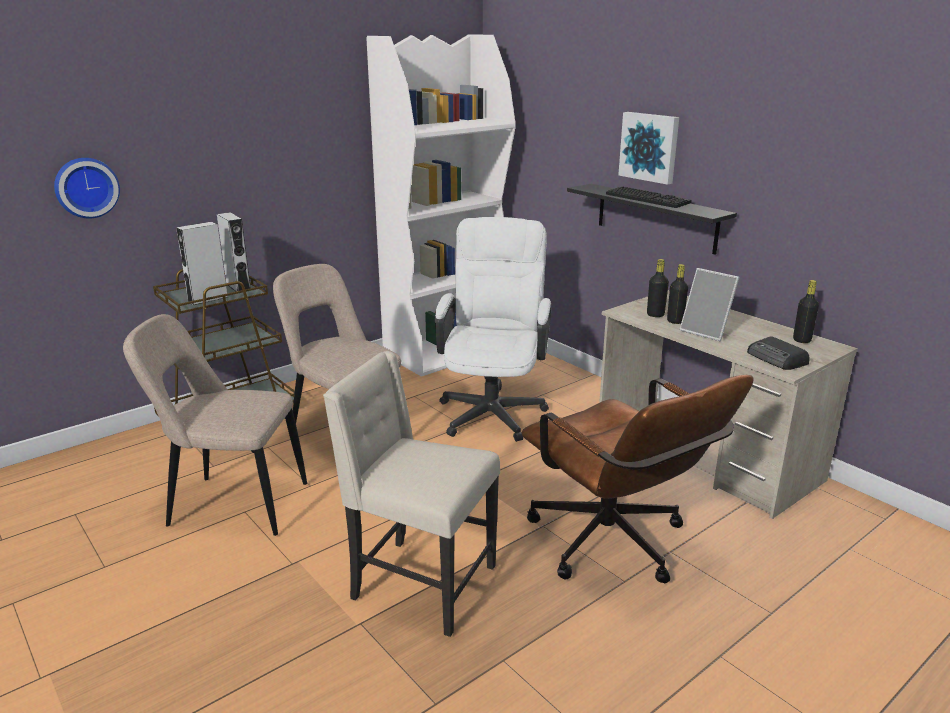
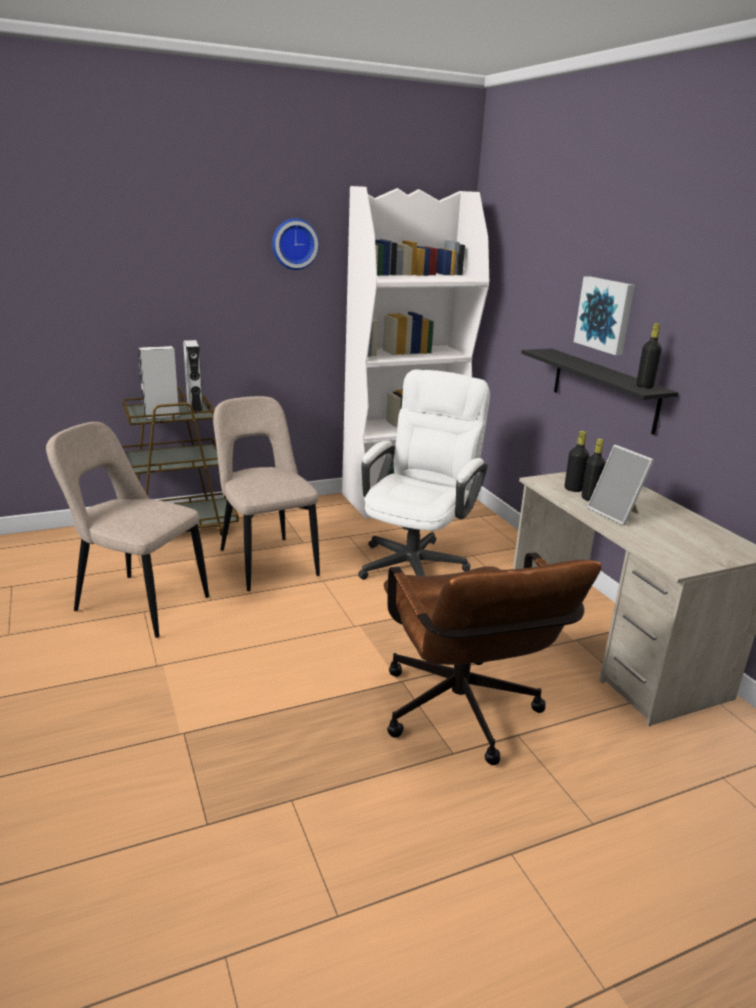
camera: 15 degrees right, 0 degrees up
(86, 187) = (71, 304): wall clock -> wall clock (294, 244)
(420, 584) = (256, 709): beige chair -> none
(649, 199) = (595, 368): keyboard -> none
(777, 359) = (675, 553): radio -> none
(801, 340) = (719, 538): black bottle -> black bottle (644, 386)

